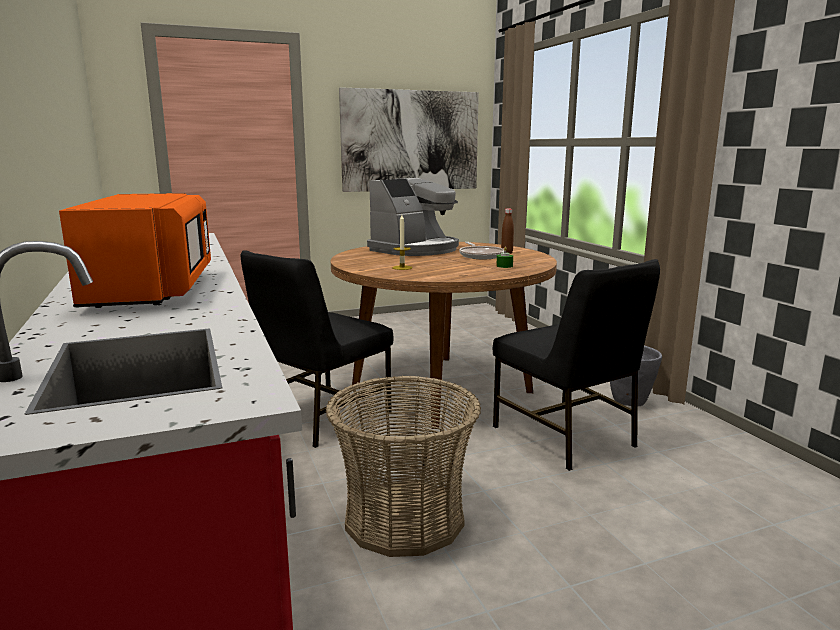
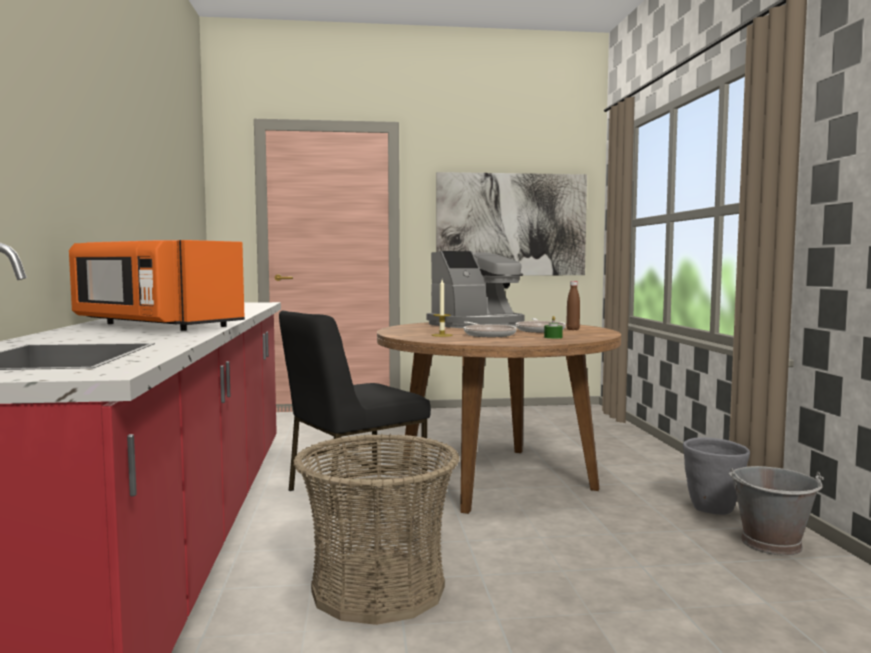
camera: 15 degrees right, 10 degrees down
(153, 290) = (155, 325): orange microwave -> orange microwave turned 120 degrees clockwise
(443, 265) = (488, 335): none -> frying pan
(565, 437) = (610, 535): black chair -> none
(687, 429) = (772, 544): none -> grey bucket

